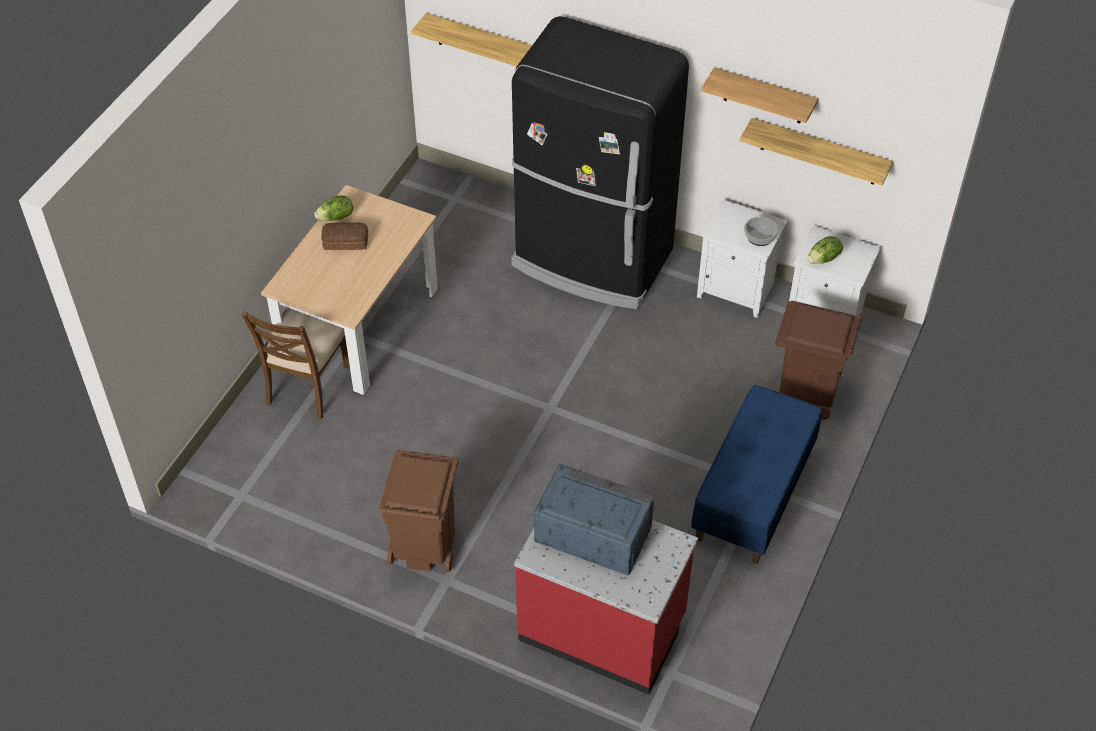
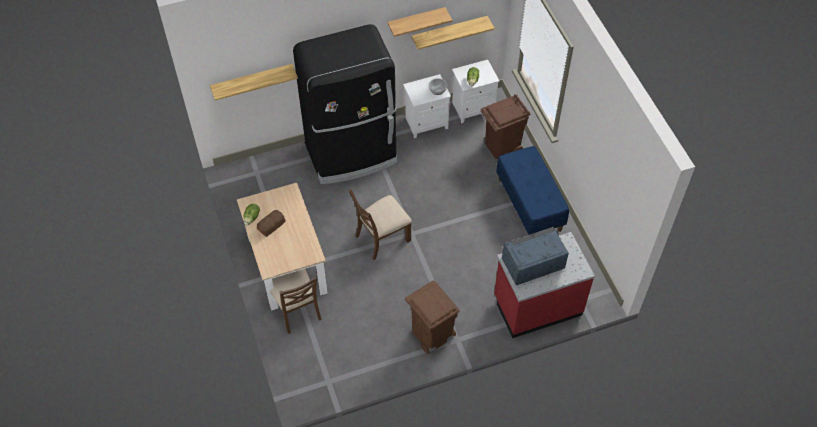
camera: 45 degrees left, 5 degrees up
(507, 384) = (382, 238): none -> brown chair

